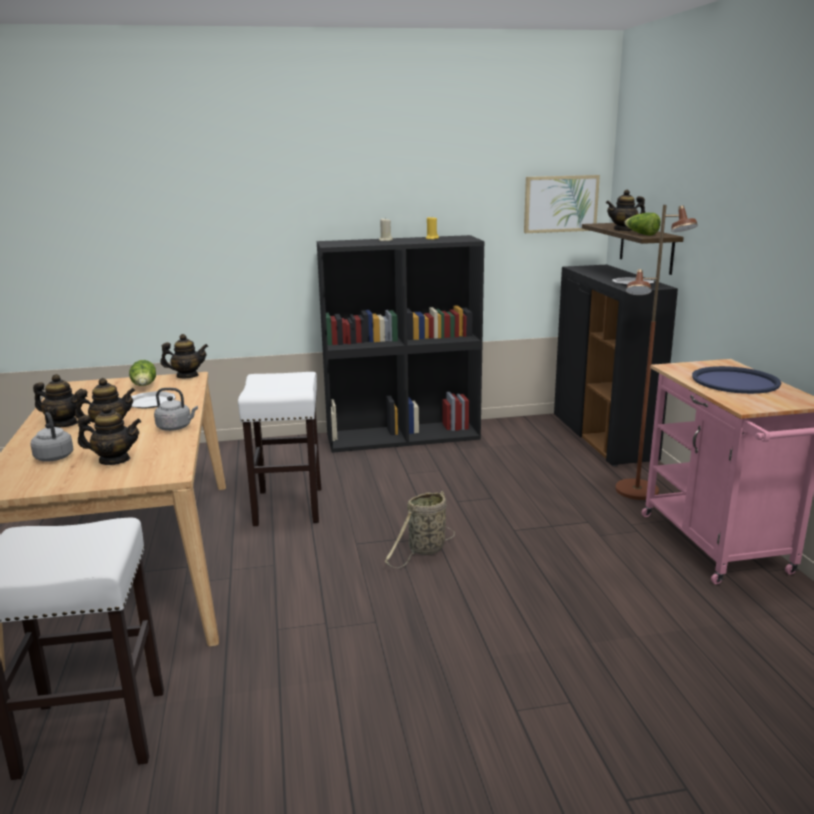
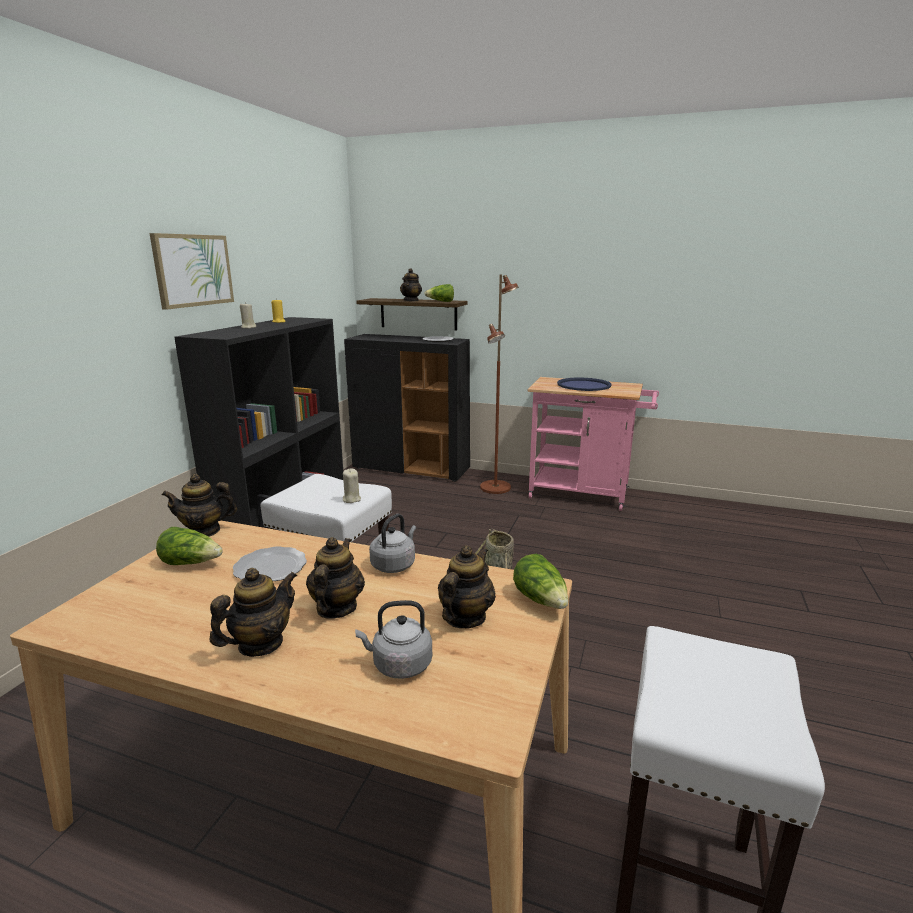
camera: 60 degrees left, 0 degrees up
(151, 476) = (541, 600): none -> lettuce
(187, 376) = (204, 531): teapot -> teapot turned 120 degrees counterclockwise
(273, 391) = (351, 499): none -> beige candle
(560, 204) = (332, 284): picture -> picture (193, 270)

